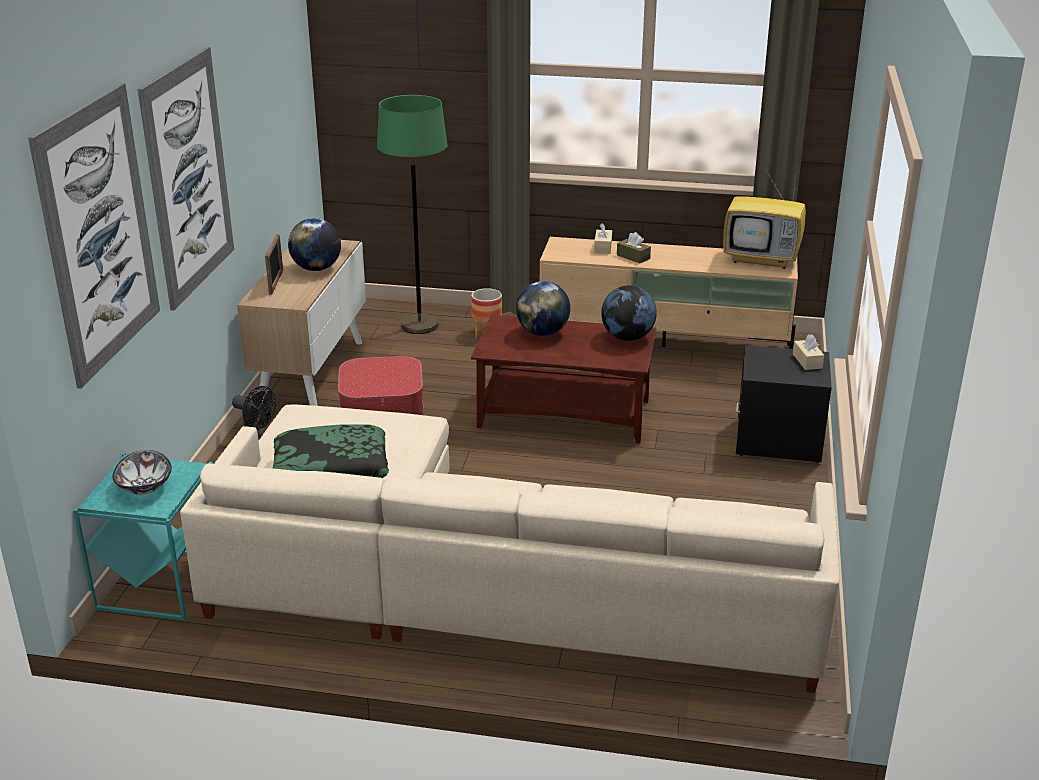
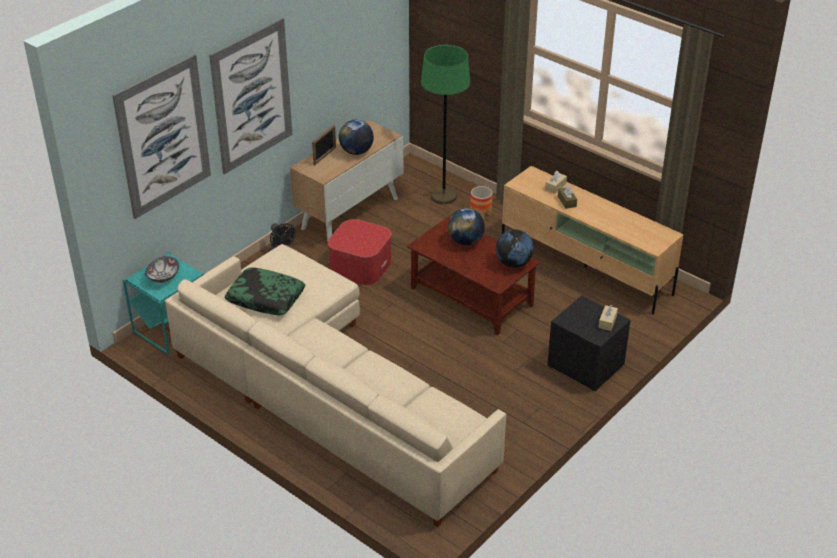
camera: 30 degrees right, 10 degrees up
(763, 259) = (652, 232): television -> none

